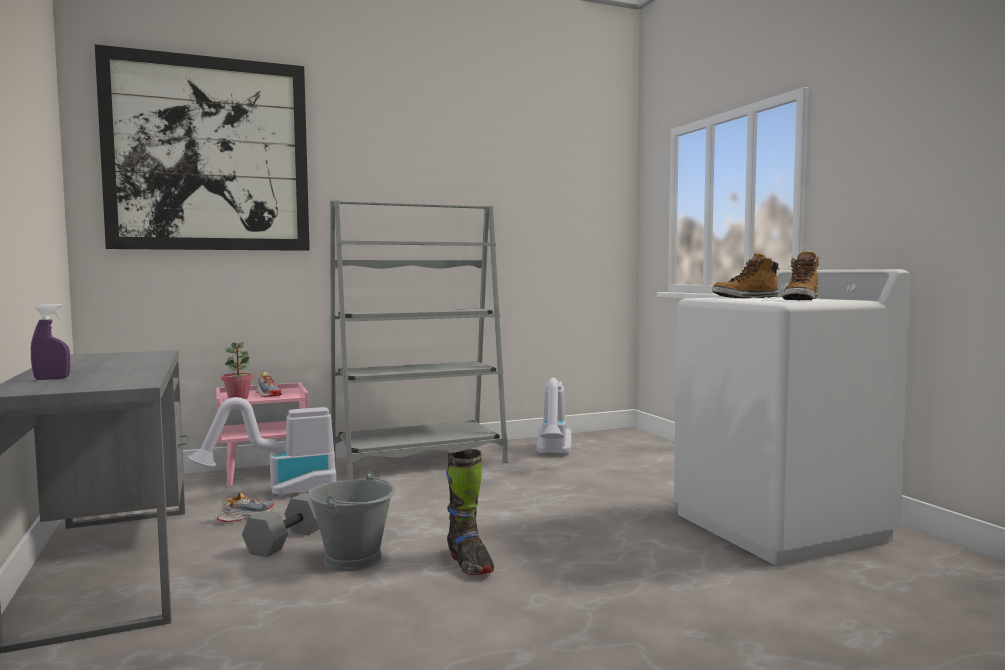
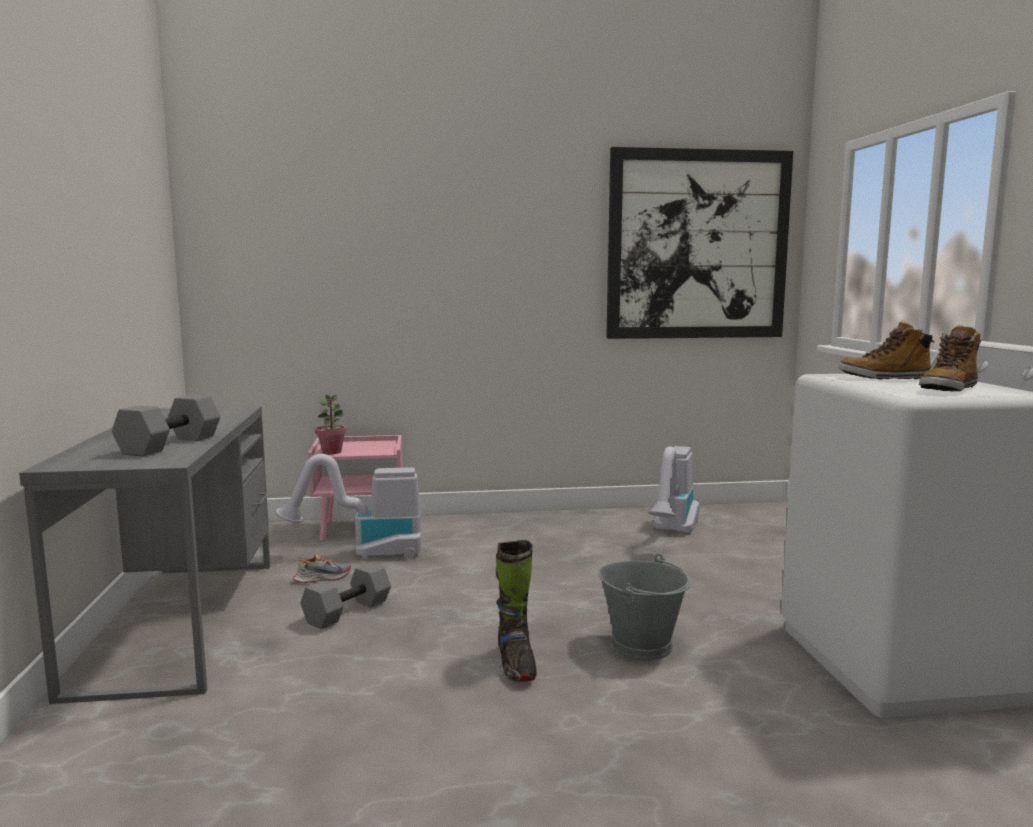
camera: 15 degrees right, 5 degrees up
(52, 379) = (109, 447): purple spray bottle -> none
(120, 375) = (171, 445): none -> grey dumbbell
(209, 155) = (309, 195): picture -> picture (697, 245)
(268, 394) = (363, 448): shoe -> none
(354, 558) = (402, 642): grey bucket -> grey bucket (642, 645)
(419, 462) = (520, 527): grey bookcase -> none

